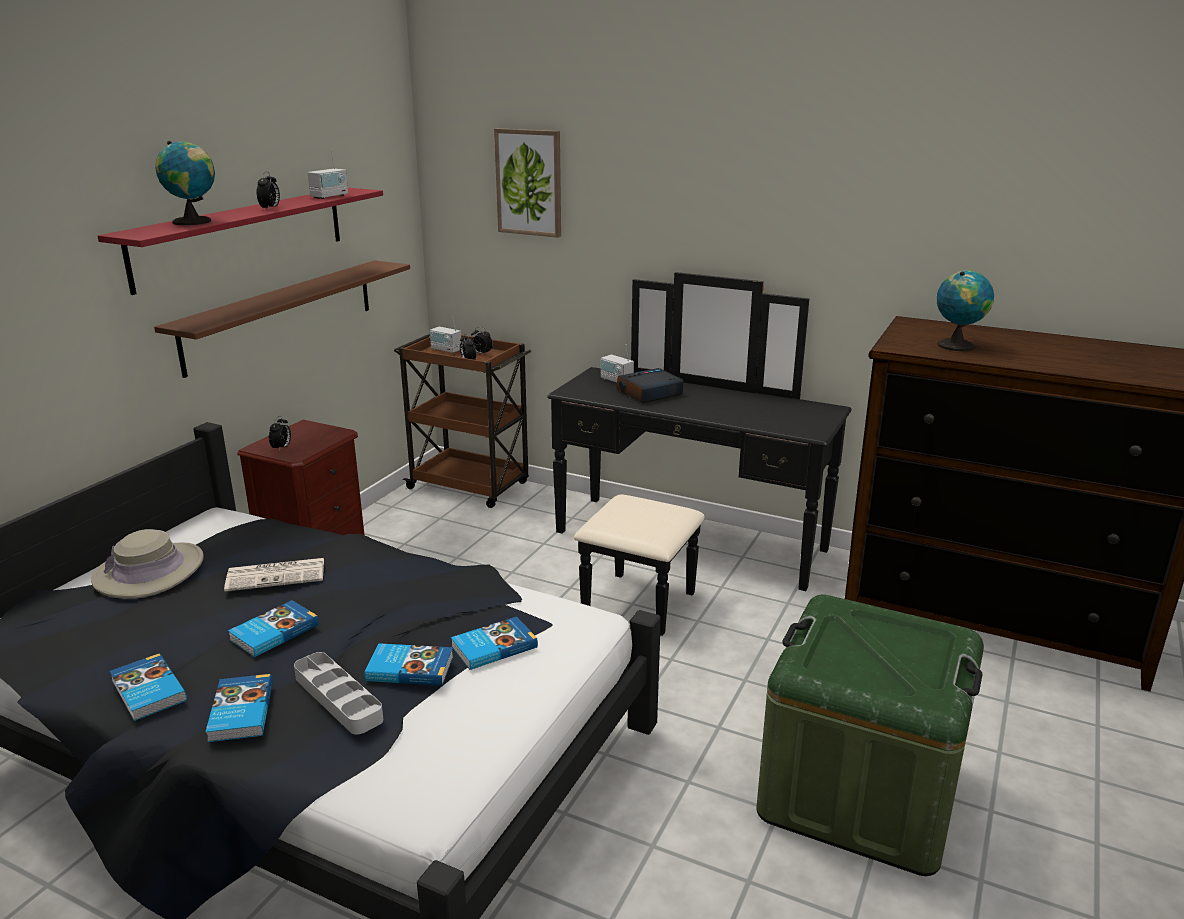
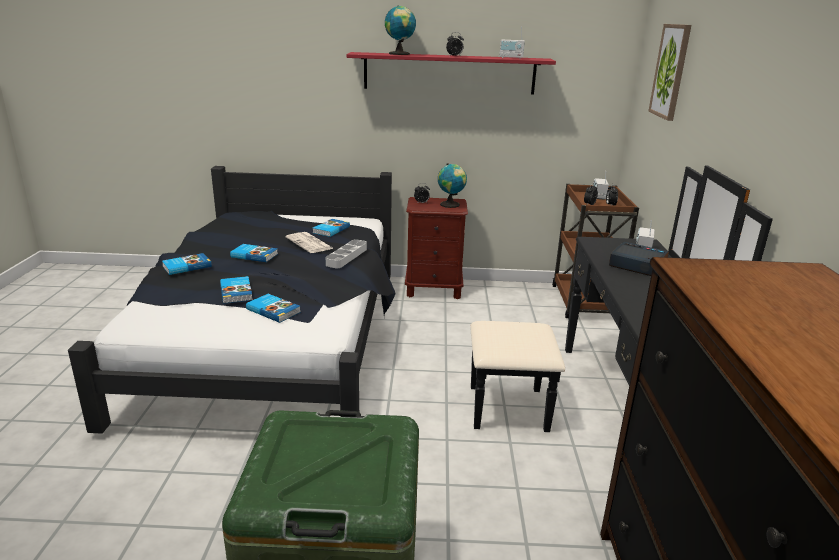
camera: 65 degrees right, 0 degrees up
(147, 691) = (198, 246): book -> book (330, 229)
(149, 571) = (297, 221): beige hat -> none
(282, 314) = (469, 129): brown shelf -> none
(338, 698) = (204, 282): grey tray -> grey tray (347, 257)
(957, 345) = (757, 296): globe -> globe (451, 205)

